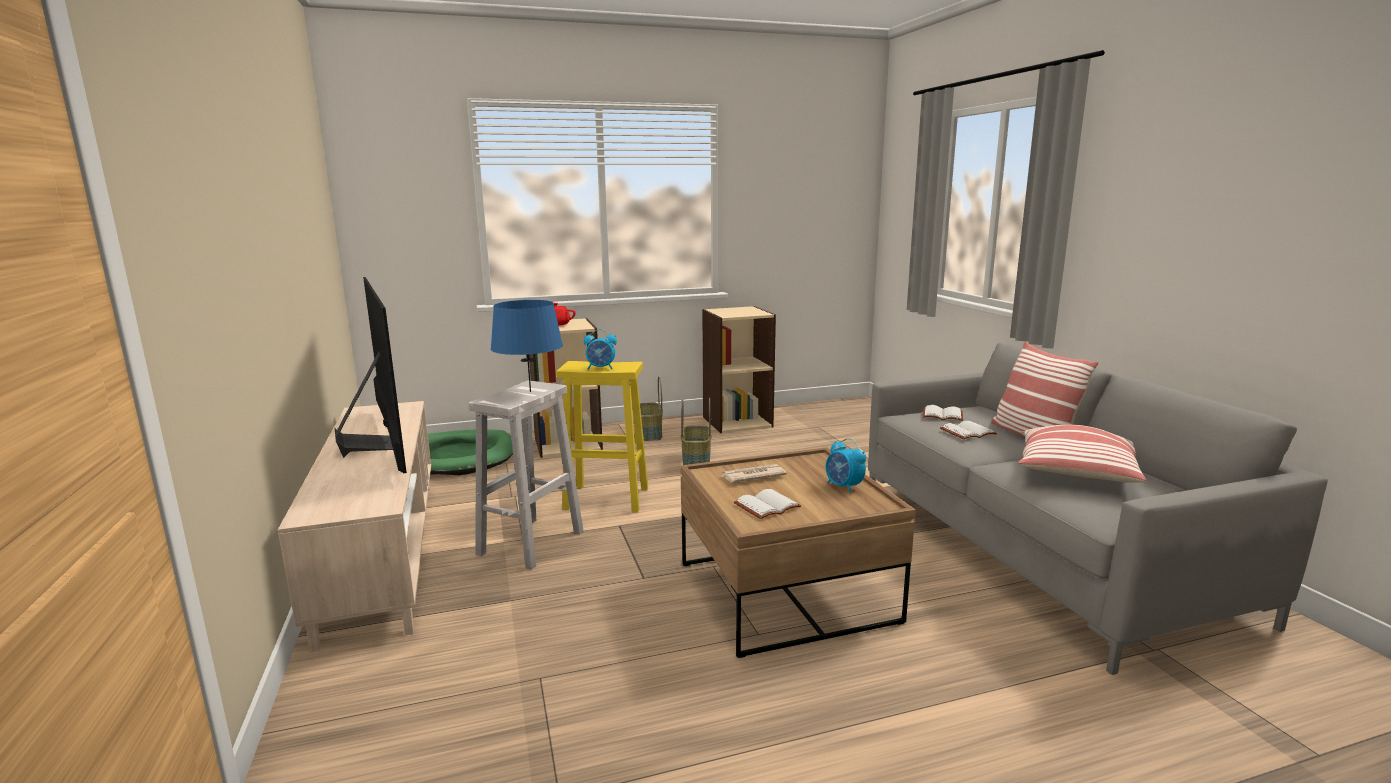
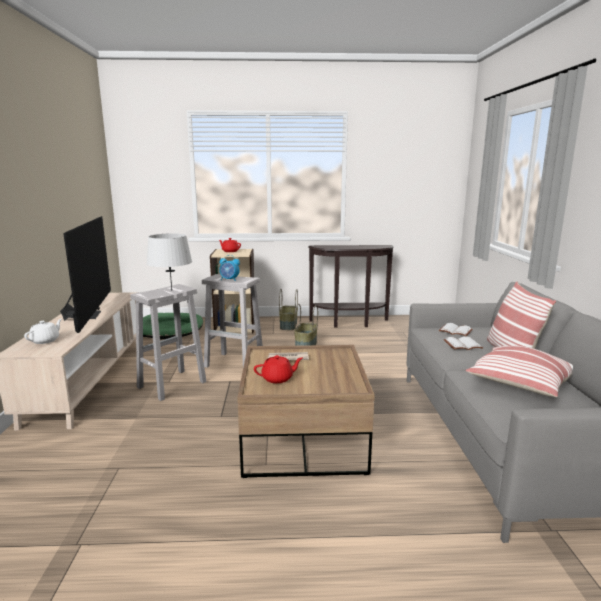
camera: 15 degrees right, 0 degrees up
(346, 492) = (45, 340): none -> white teapot
(530, 391) = (171, 290): blue table lamp -> grey table lamp
(608, 498) = (235, 363): yellow stool -> white stool
(737, 421) = (350, 323): beige bookcase -> brown console table
(766, 505) = (278, 378): white book -> red teapot
(844, 487) = (341, 372): alarm clock -> none

